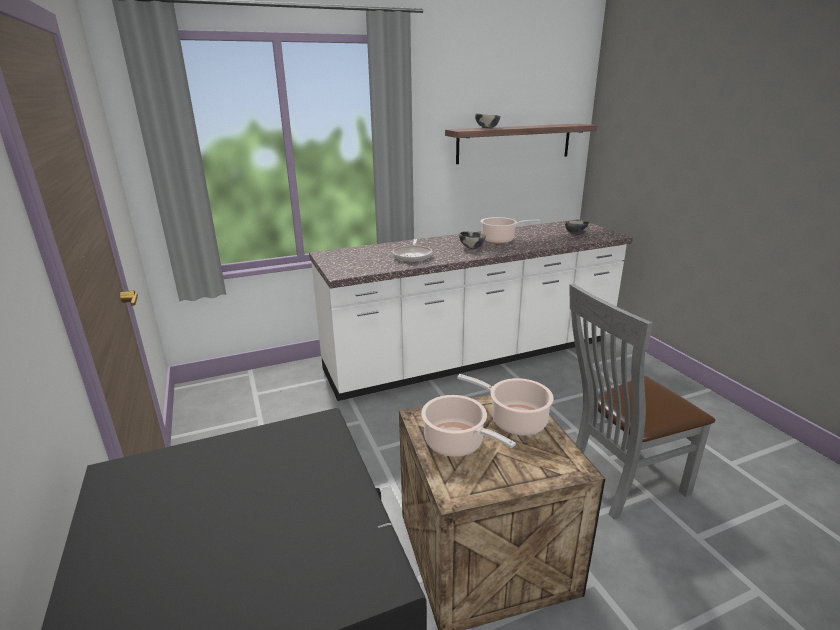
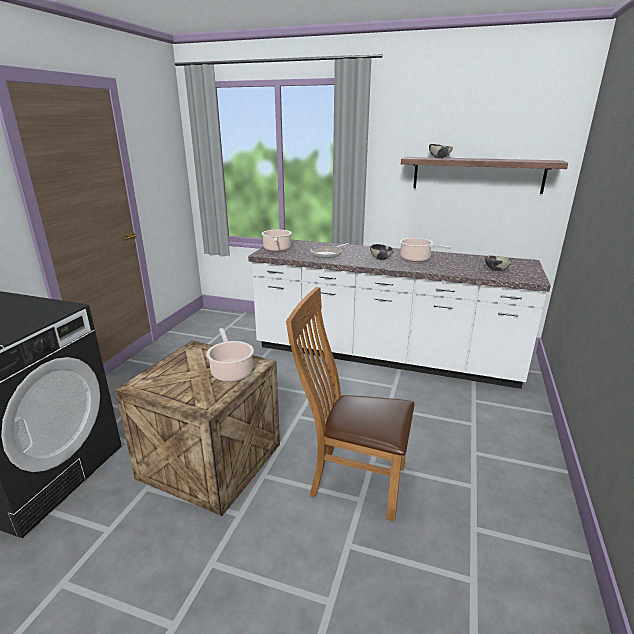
camera: 40 degrees right, 0 degrees up
(457, 443) = (182, 366): cooking pot -> cooking pot (277, 249)
(619, 483) = (352, 480): grey chair -> brown chair

